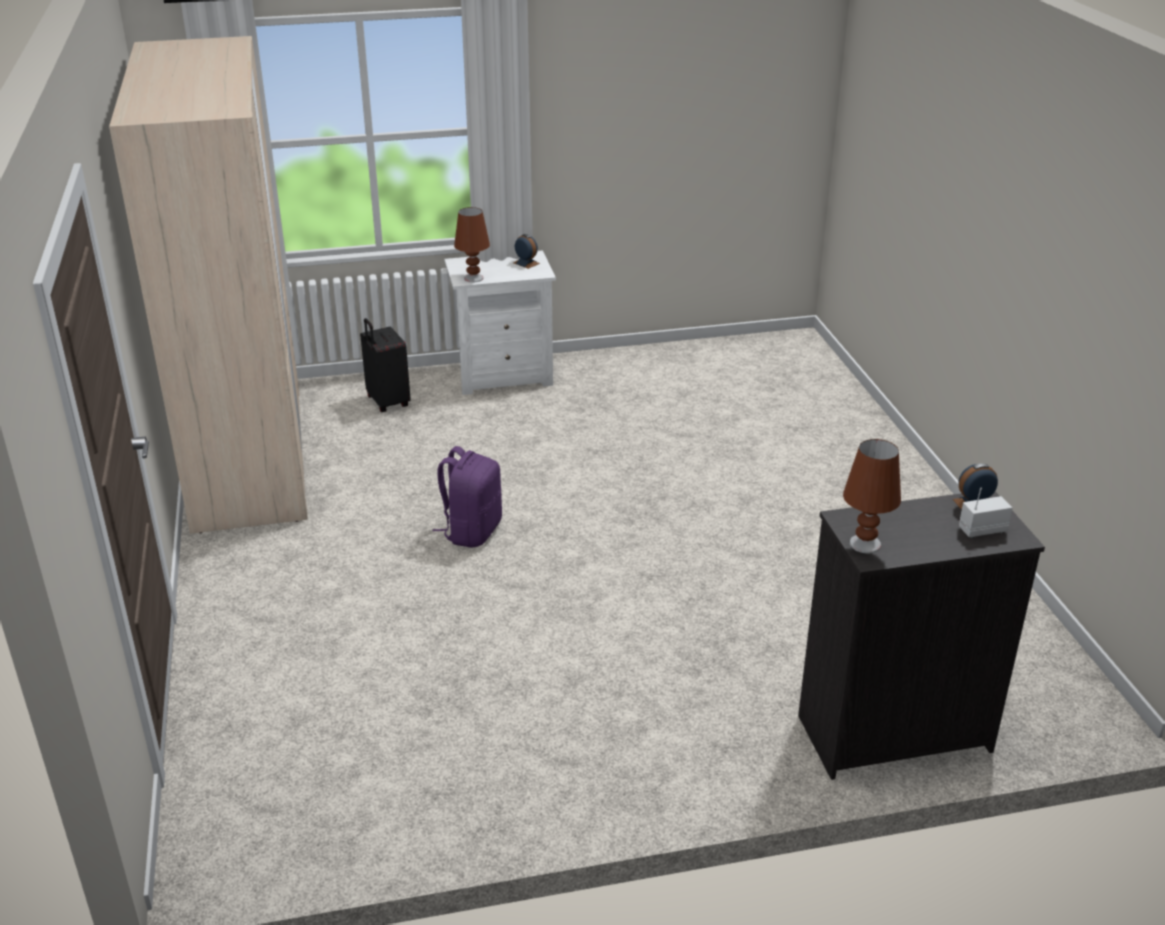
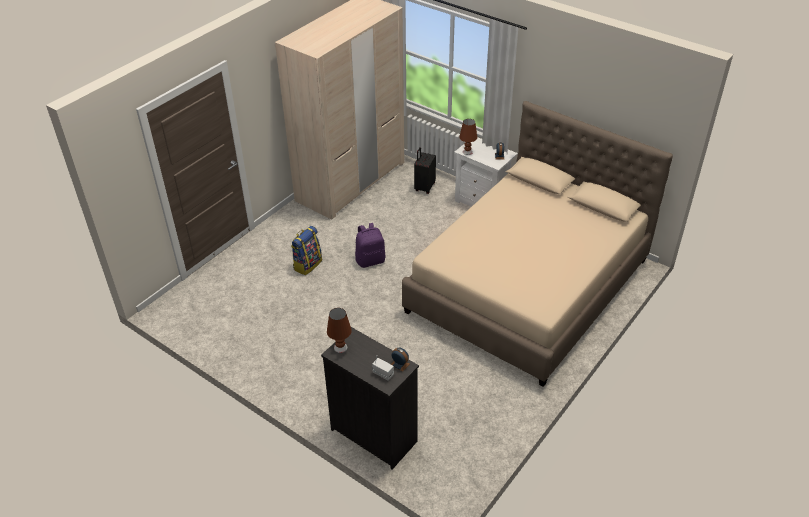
camera: 50 degrees right, 10 degrees up
(377, 601) = (307, 264): none -> backpack
(733, 429) = (528, 286): none -> beige bed

